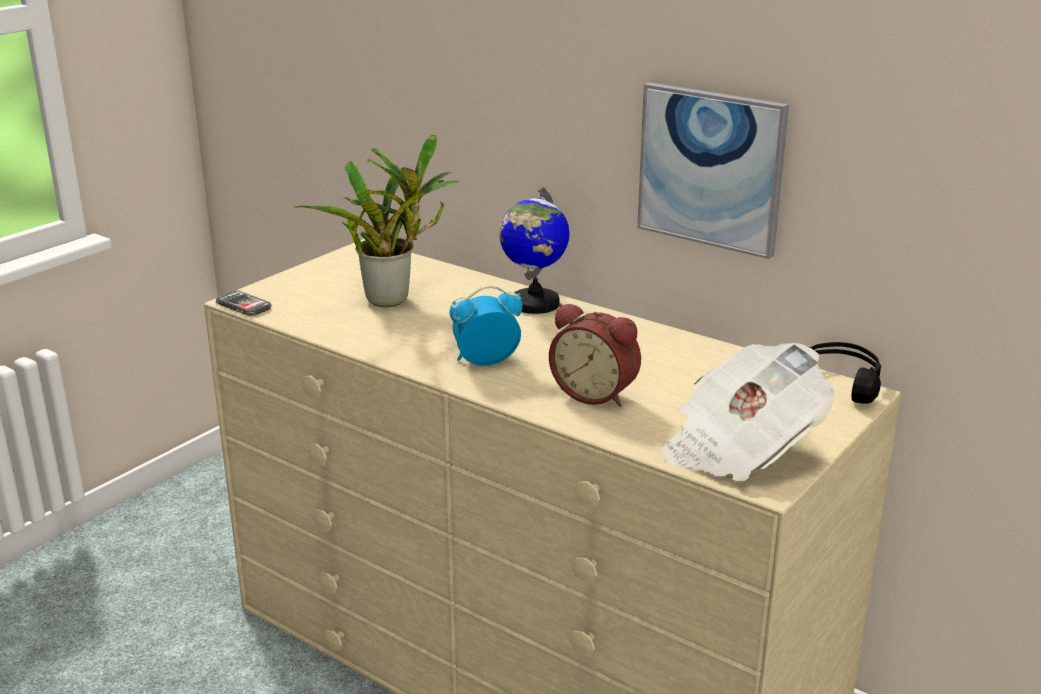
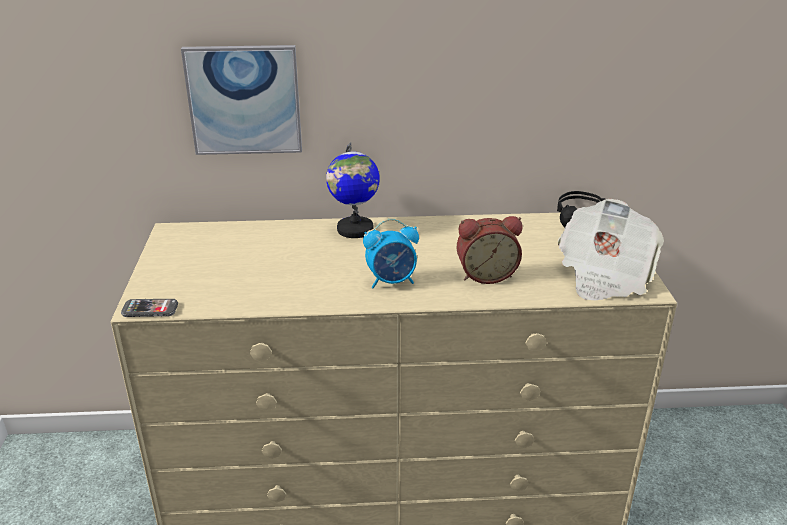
camera: 40 degrees left, 5 degrees up
(393, 299) = (257, 260): potted plant -> none
(485, 362) = (392, 281): alarm clock -> alarm clock turned 135 degrees counterclockwise
(711, 168) = (475, 100): picture -> picture (244, 100)

